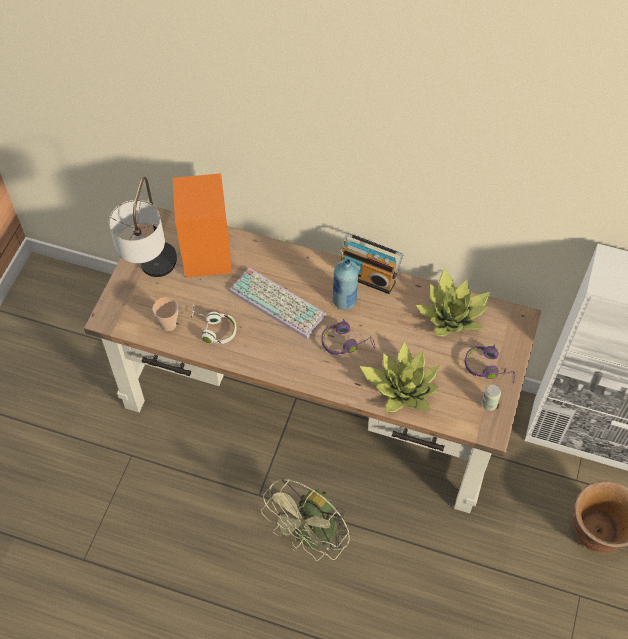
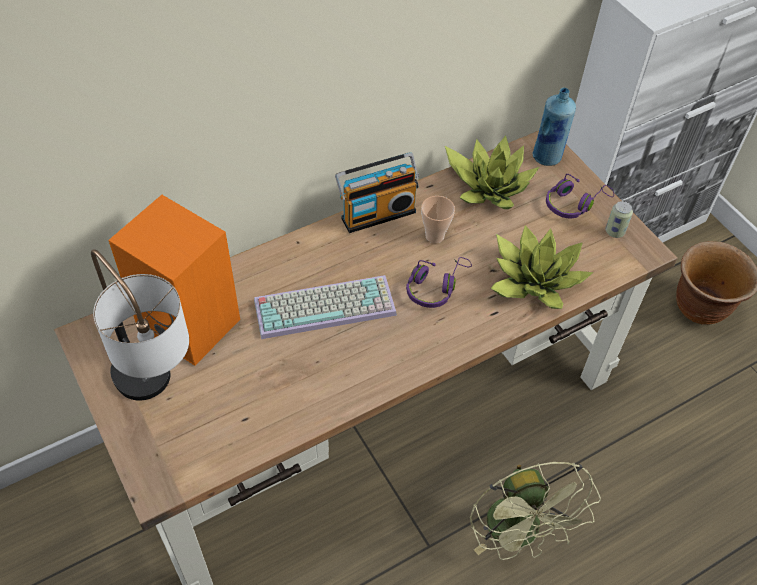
camera: 50 degrees left, 5 degrees down
(169, 325) = (239, 428): cup -> cup (434, 236)
(213, 329) = (292, 389): white headphones -> none
(344, 301) = (385, 252): blue bottle -> blue bottle (547, 157)

